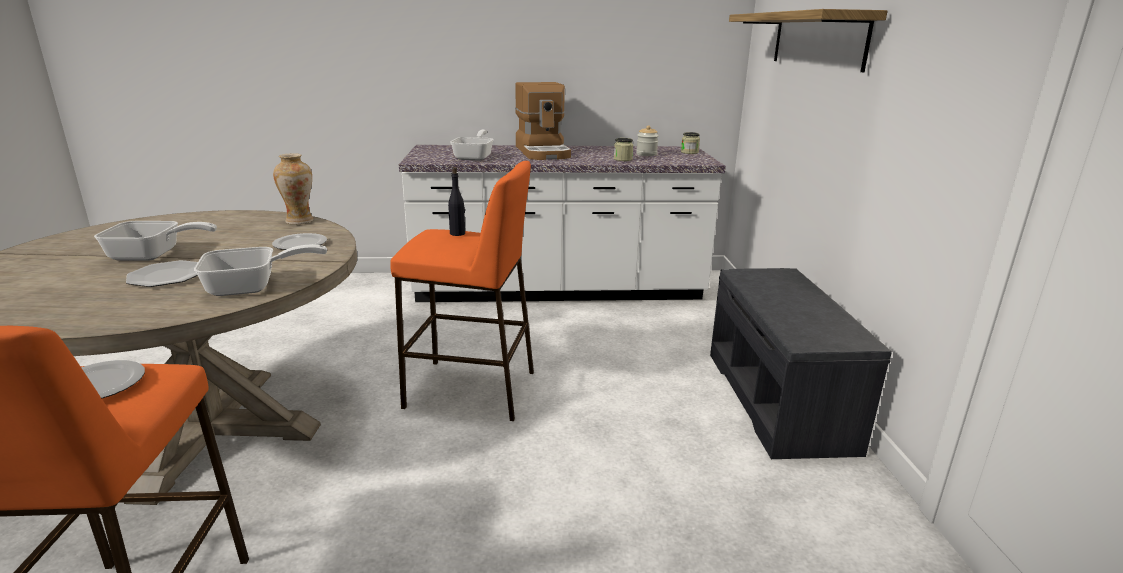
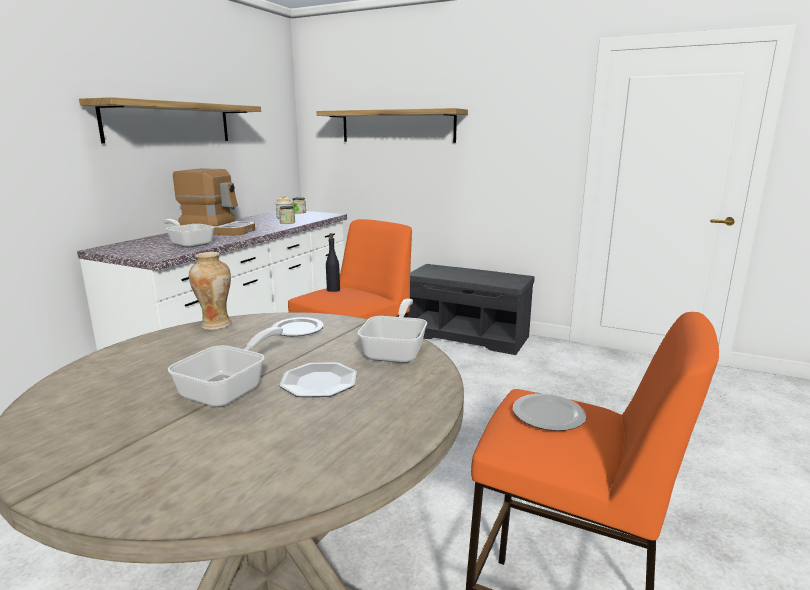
camera: 60 degrees left, 5 degrees down
(534, 30) = (169, 122): none -> shelf

